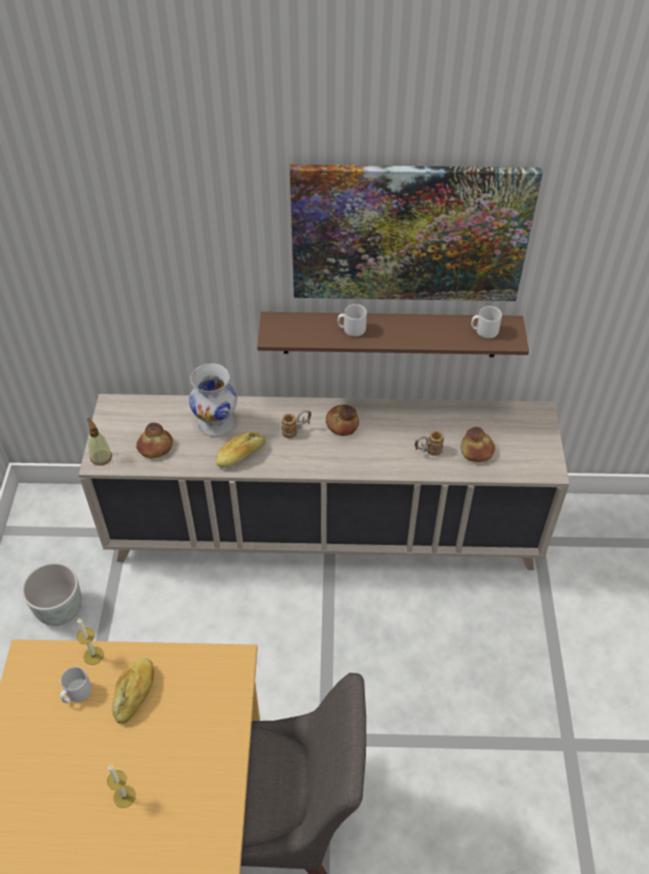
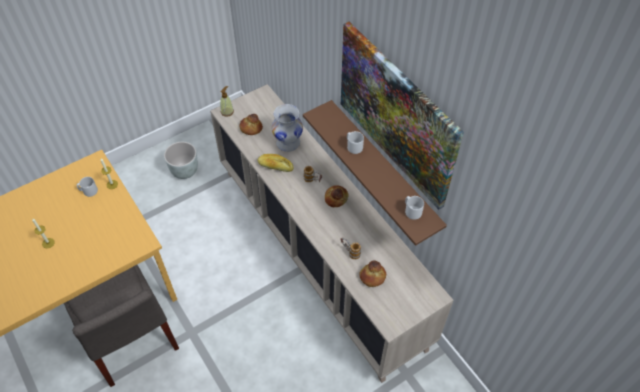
camera: 55 degrees right, 5 degrees up
(135, 693) = (102, 213): bread -> none

